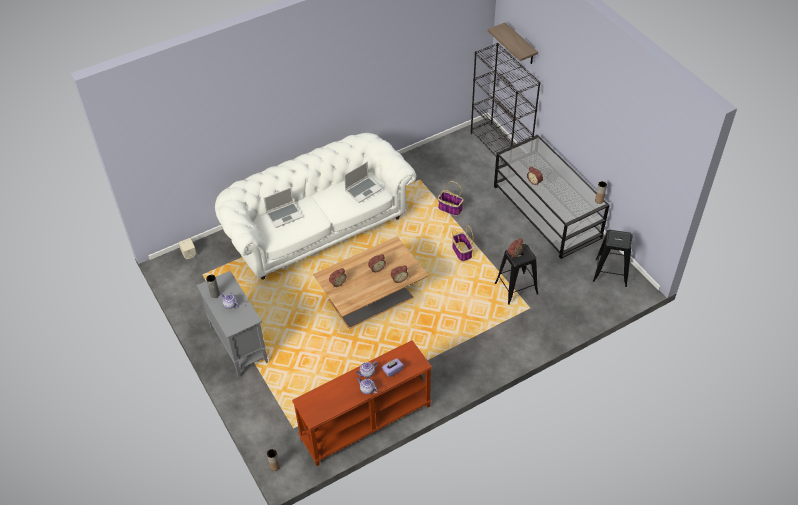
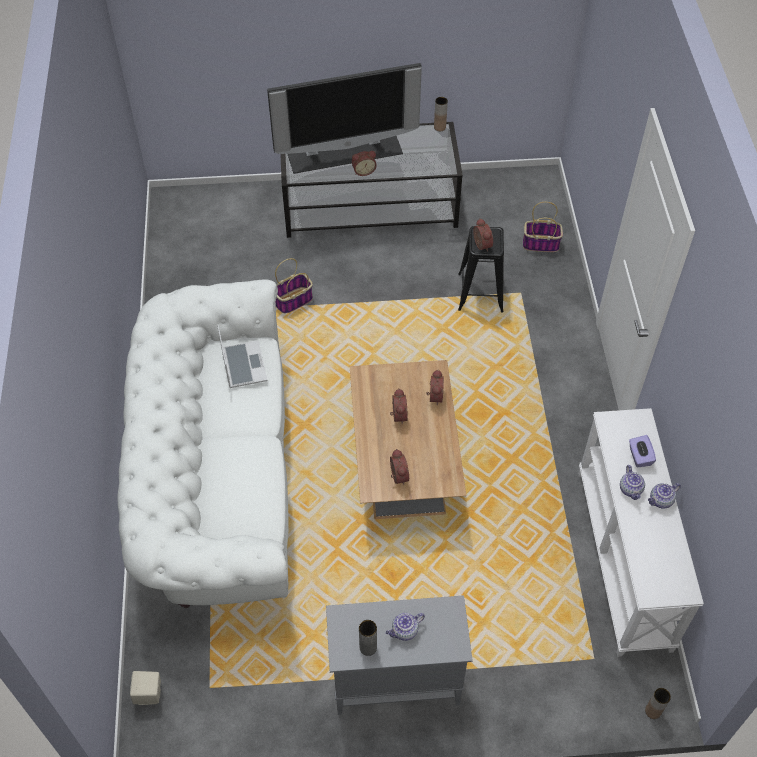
camera: 65 degrees left, 5 degrees up
(284, 215) = (224, 490): laptop -> none
(366, 423) = (625, 558): brown console table -> white console table
(462, 252) = (382, 321): basket -> basket (541, 244)
(500, 148) = (221, 200): black bookcase -> none
(520, 44) = (192, 28): shelf -> none
(543, 167) = (344, 152): none -> television
(611, 273) = (508, 192): black stool -> none

